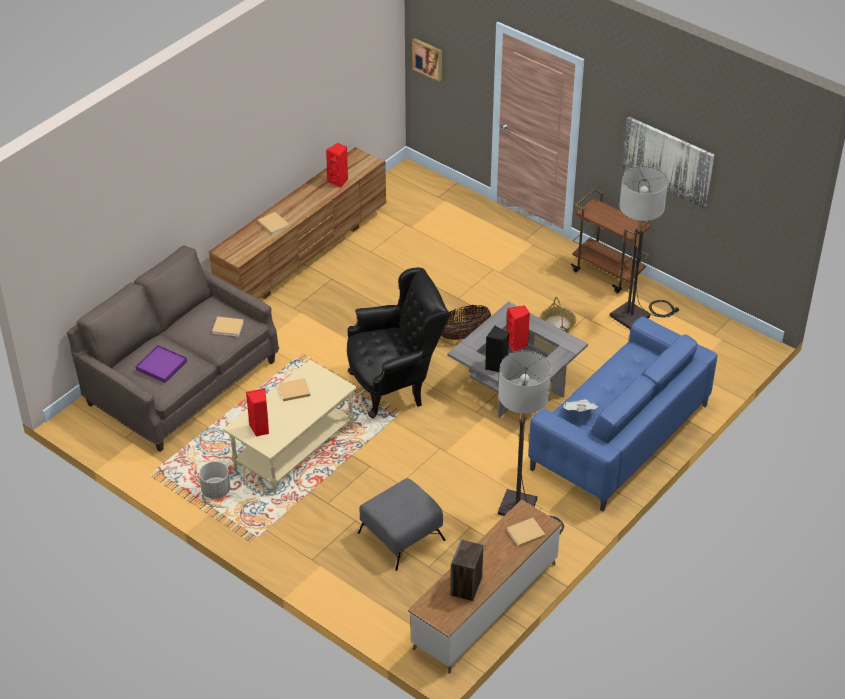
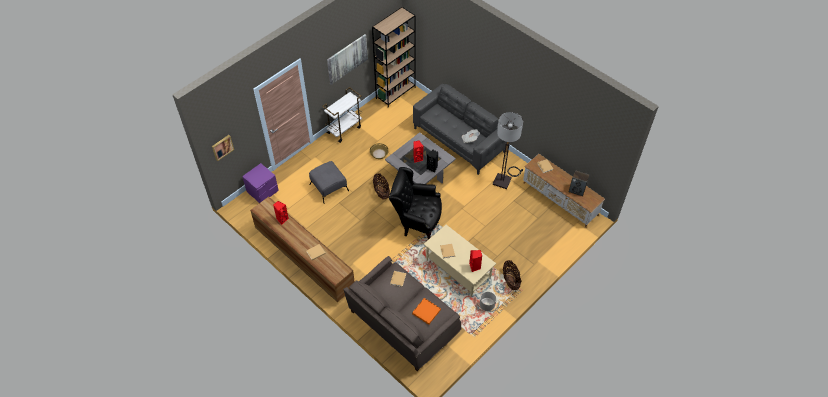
camera: 85 degrees left, 10 degrees up
(161, 366) = (426, 312): purple tray -> orange tray
(272, 524) = (510, 280): none -> basket
(394, 387) = (417, 223): black armchair -> black armchair turned 60 degrees counterclockwise
(400, 536) = (519, 227): grey ottoman -> grey ottoman (329, 188)
(443, 193) = (262, 191): none -> purple nightstand
(607, 275) = (345, 130): brown cart -> white cart
(620, 437) = (459, 140): blue sofa -> grey sofa
(639, 315) = (376, 122): floor lamp -> none
(729, 335) = (395, 92): none -> beige bookcase

